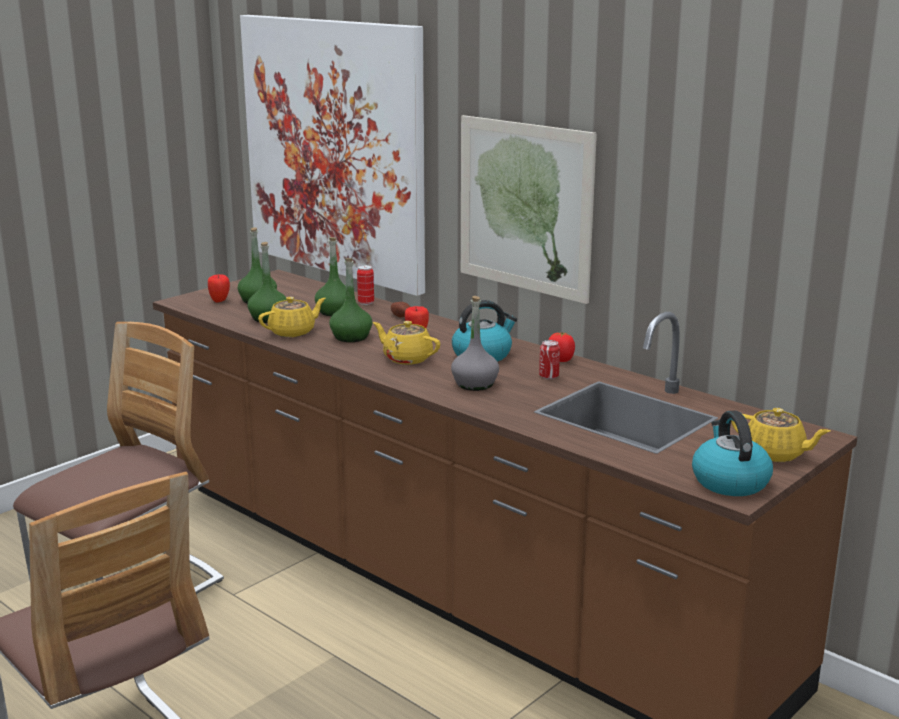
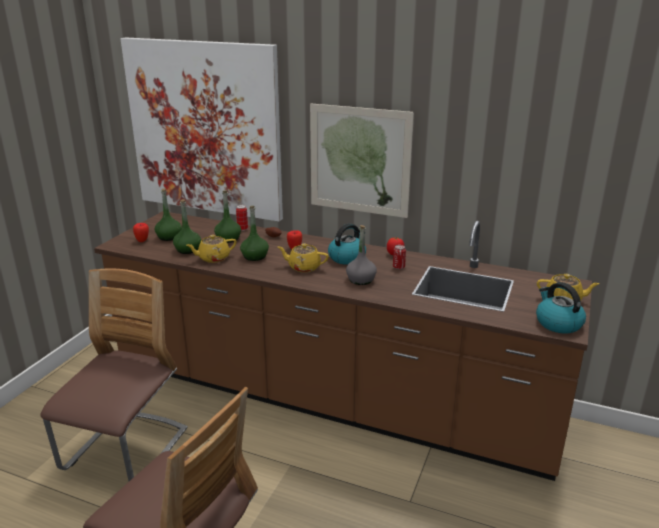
camera: 20 degrees left, 5 degrees up
(293, 332) = (213, 258): yellow teapot -> yellow teapot turned 150 degrees counterclockwise

